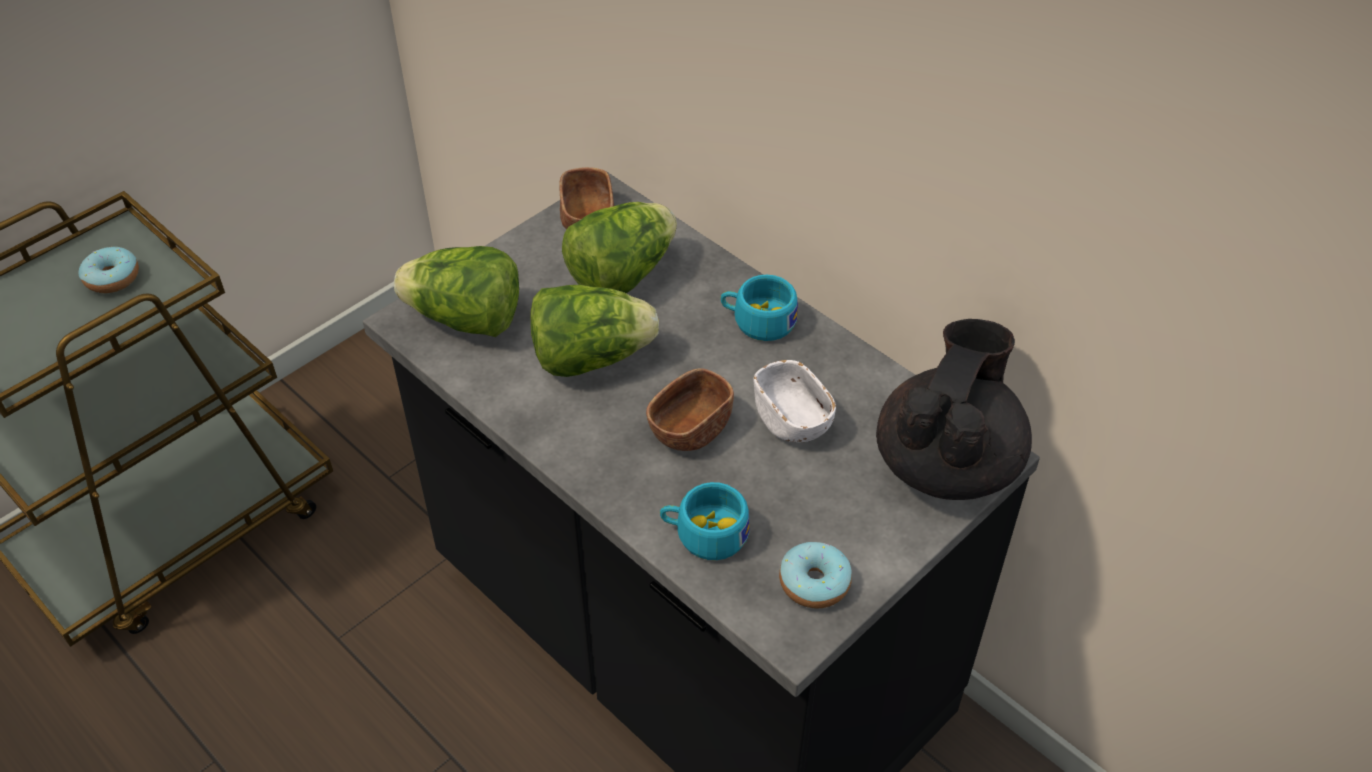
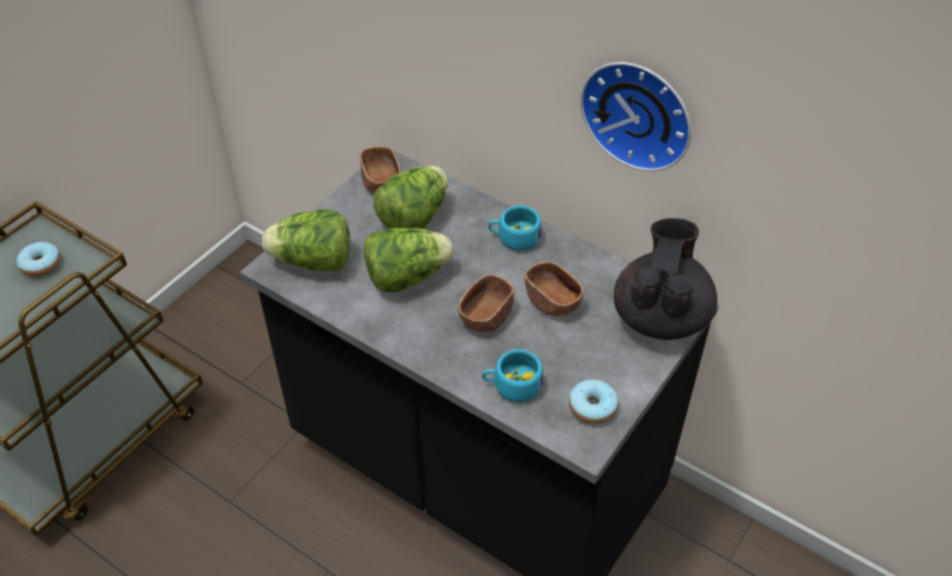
camera: 10 degrees left, 0 degrees up
(792, 420) = (552, 301): white bowl -> brown bowl
(943, 155) = (639, 112): none -> wall clock

